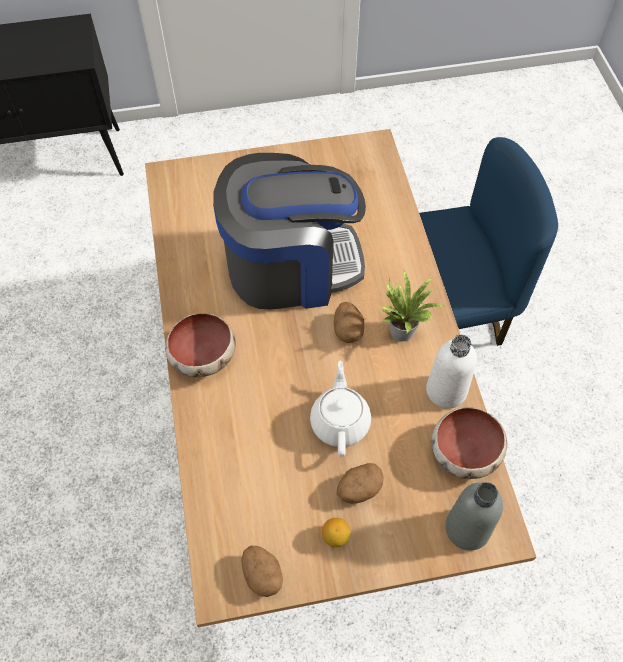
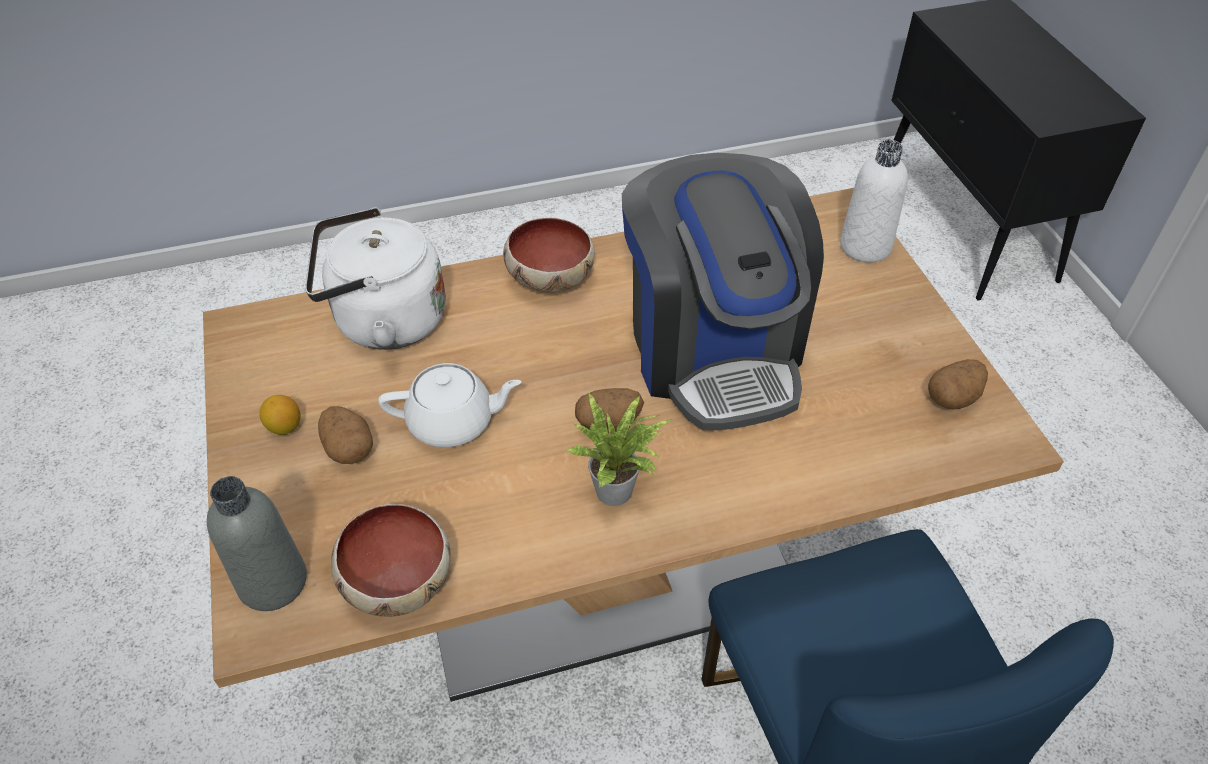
camera: 85 degrees right, 10 degrees down
(233, 472) = (384, 321): none -> white kettle
(262, 575) = (248, 360): potato -> potato (953, 397)
(446, 391) = (507, 553): white bottle -> white bottle (865, 246)

